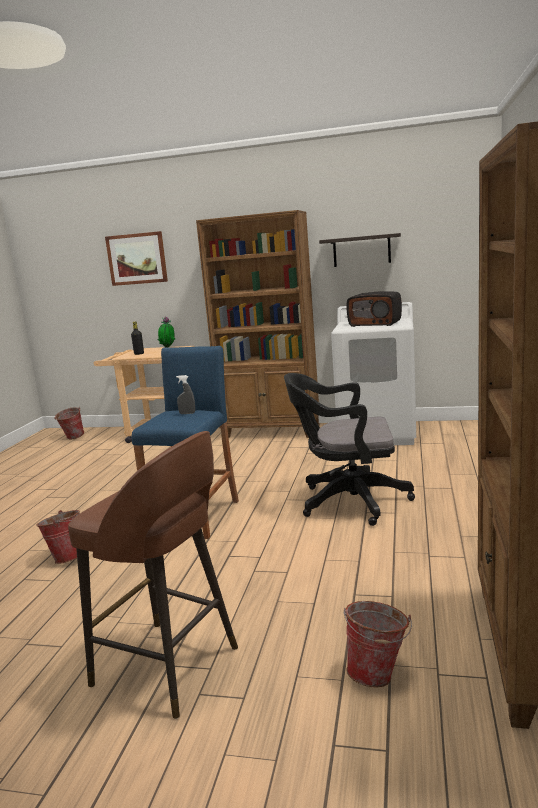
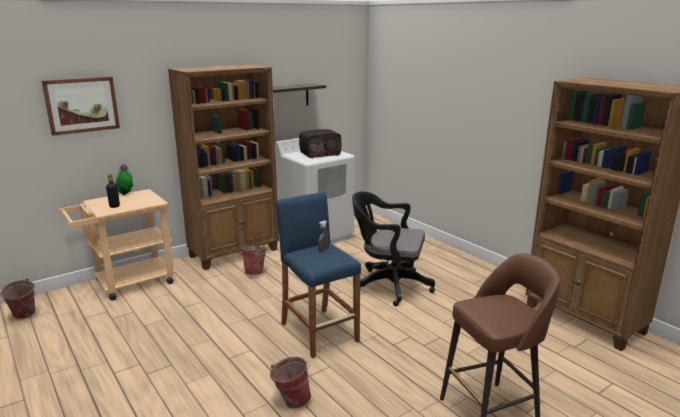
camera: 50 degrees left, 5 degrees up
(347, 501) = (388, 285): black office chair -> black office chair turned 60 degrees clockwise
(379, 674) = (560, 359): bucket -> bucket (256, 272)

